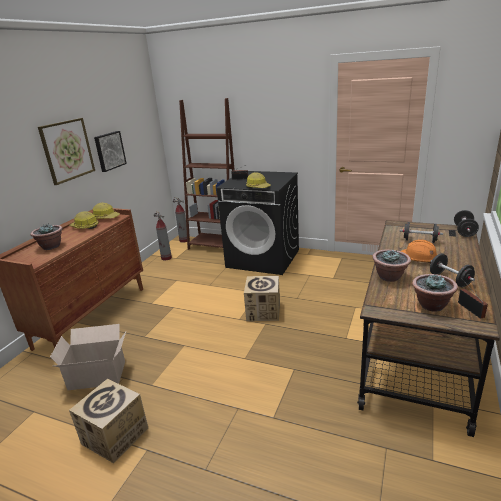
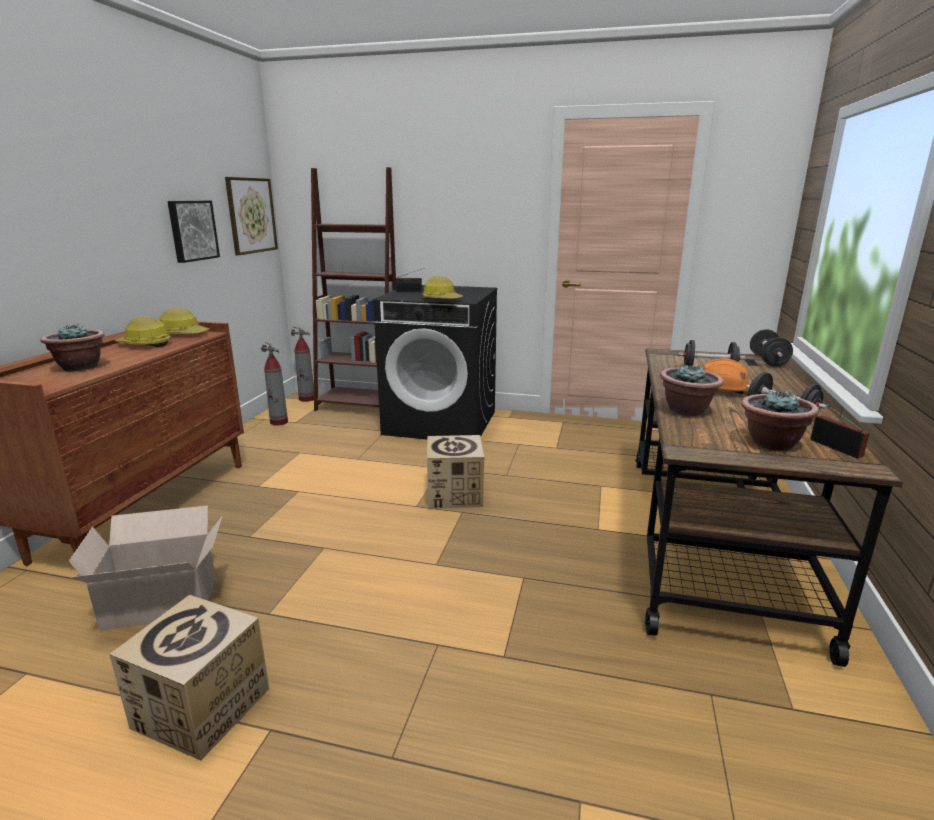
camera: 10 degrees left, 5 degrees down
(67, 150) = (119, 212): picture -> picture (251, 215)

